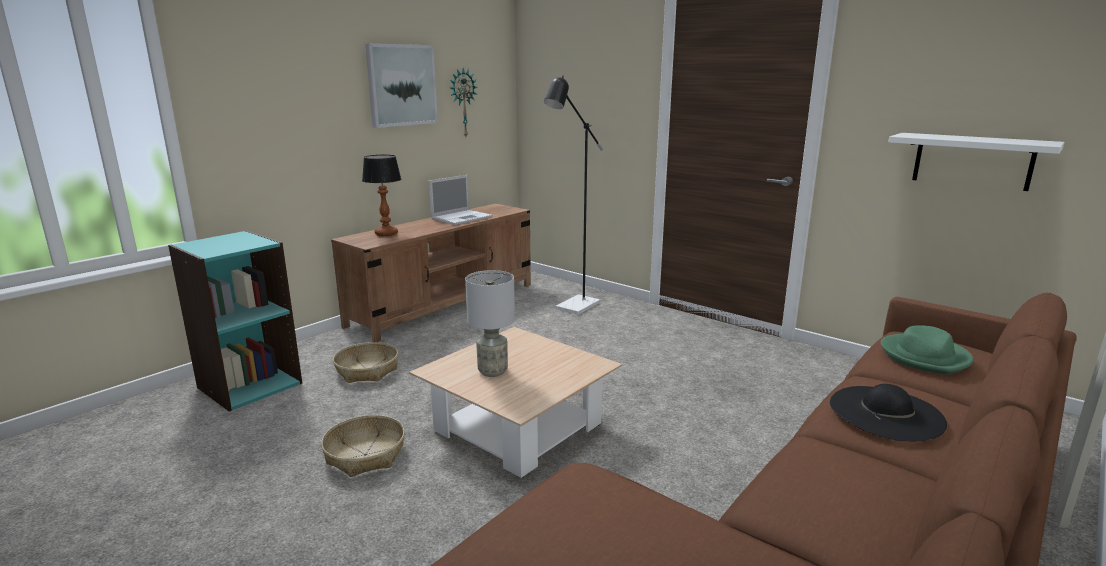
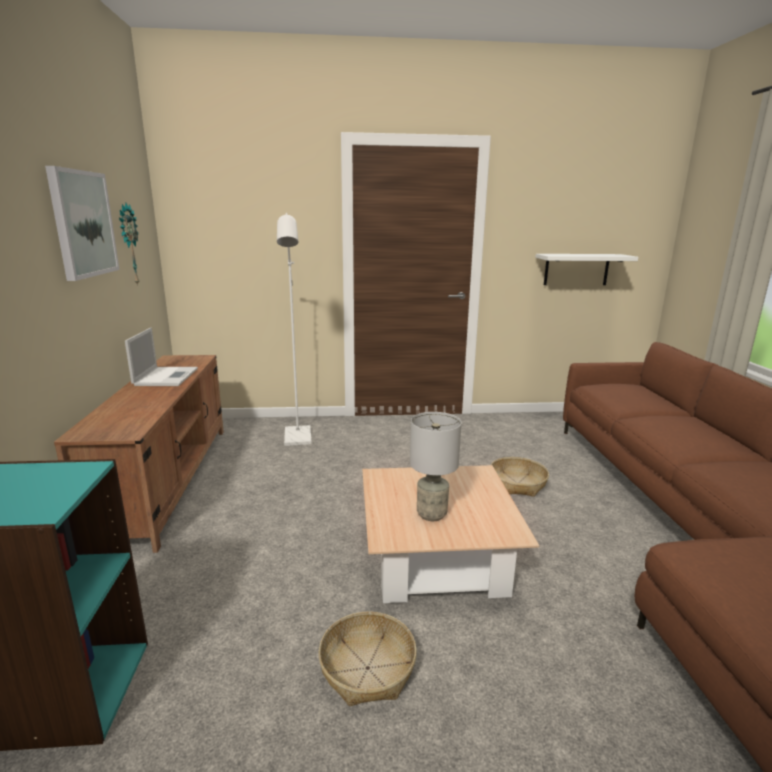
camera: 45 degrees left, 0 degrees up
(367, 370) = (205, 585): basket -> basket (517, 483)
(387, 234) = (120, 415): table lamp -> none
(573, 308) = (298, 440): black floor lamp -> white floor lamp
(886, 412) = (688, 433): black hat -> none
(925, 357) = (629, 395): green hat -> none

